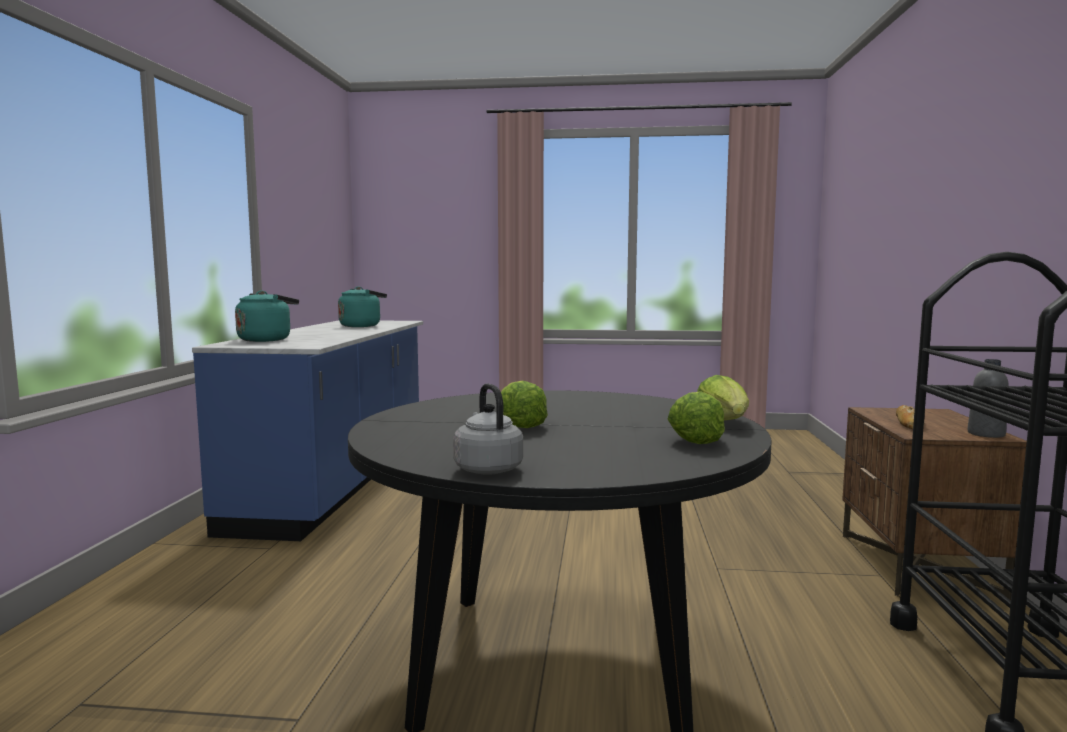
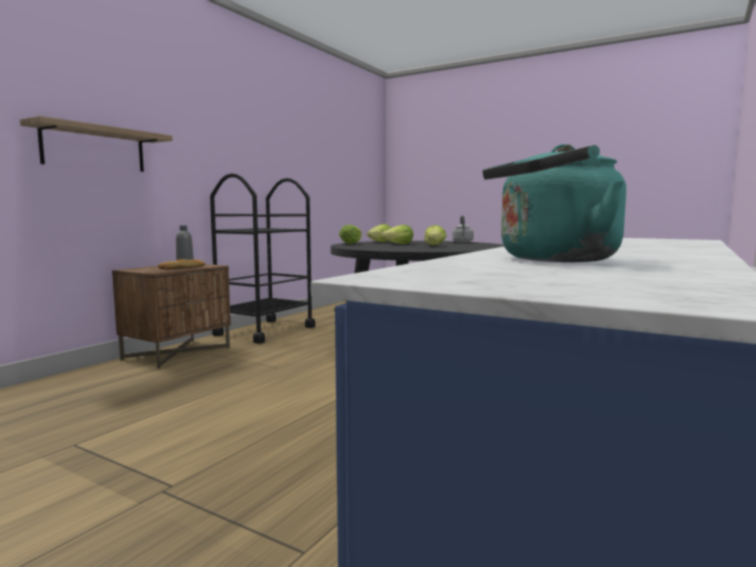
camera: 155 degrees left, 0 degrees up
(267, 340) = (660, 242): turquoise kettle -> none
(611, 426) = (399, 244): none -> lettuce
(965, 232) = (94, 149): none -> shelf

